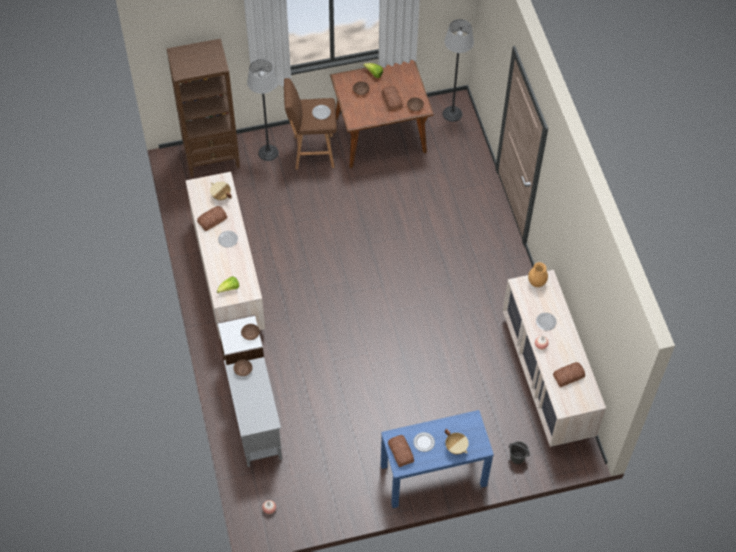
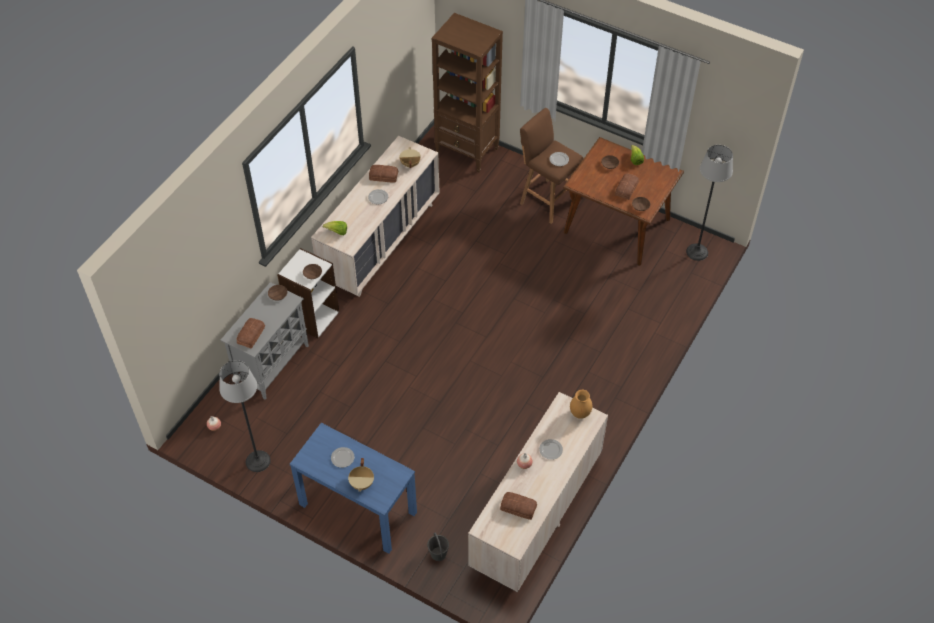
camera: 45 degrees right, 5 degrees down
(268, 152) = (513, 177): floor lamp -> floor lamp (258, 461)
(400, 453) = (316, 450): bread -> bread (250, 335)

